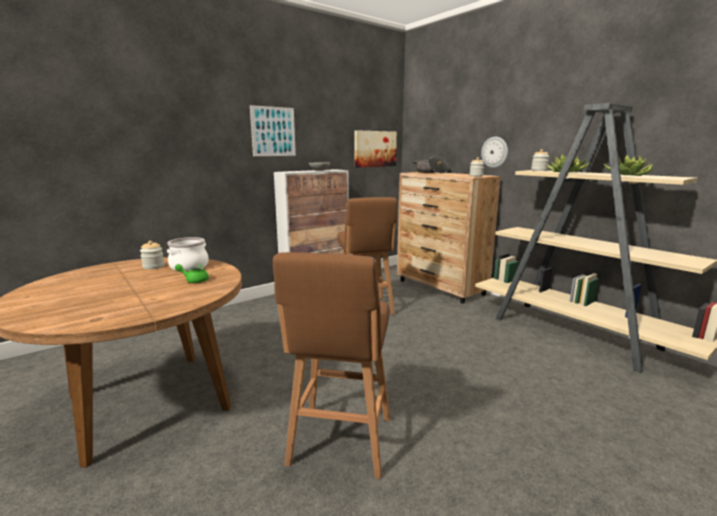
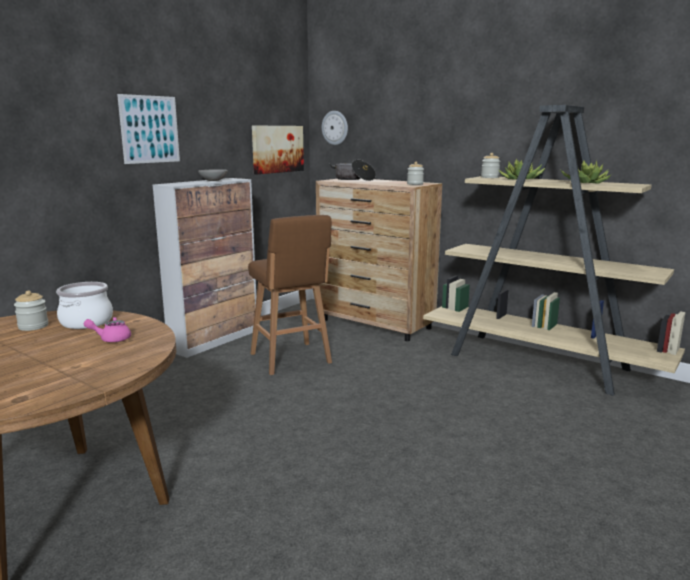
camera: 15 degrees left, 0 degrees up
(194, 280) = (111, 339): green teapot -> pink teapot
(340, 443) = (325, 516): brown stool -> none
(494, 152) = (432, 154): wall clock -> wall clock (335, 127)

